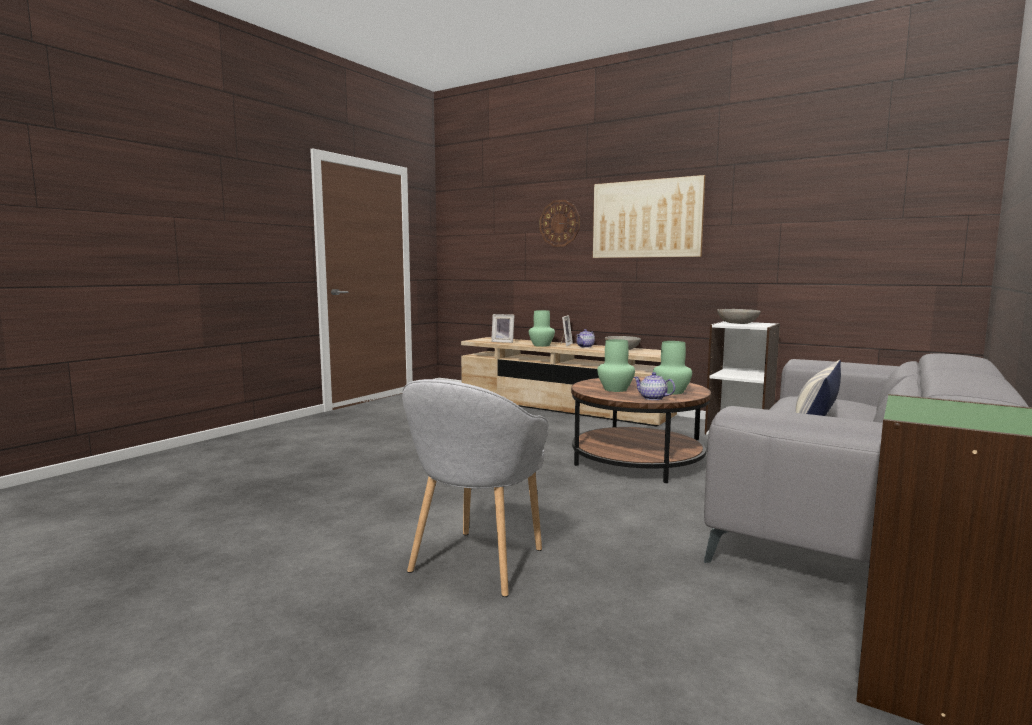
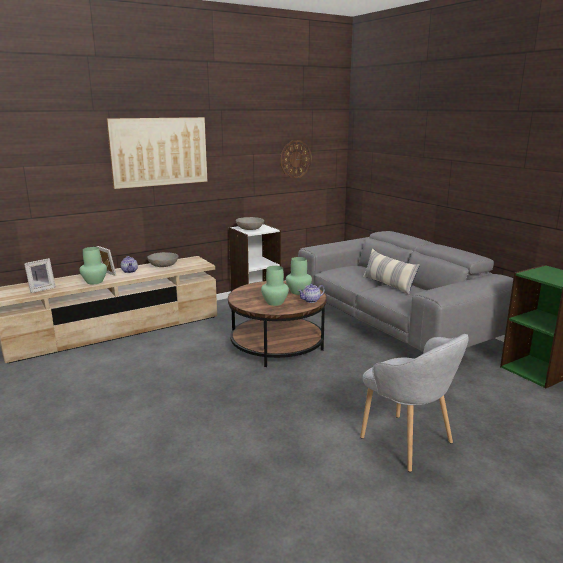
camera: 65 degrees left, 10 degrees up
(559, 223) = (69, 156): wall clock -> wall clock (295, 159)

